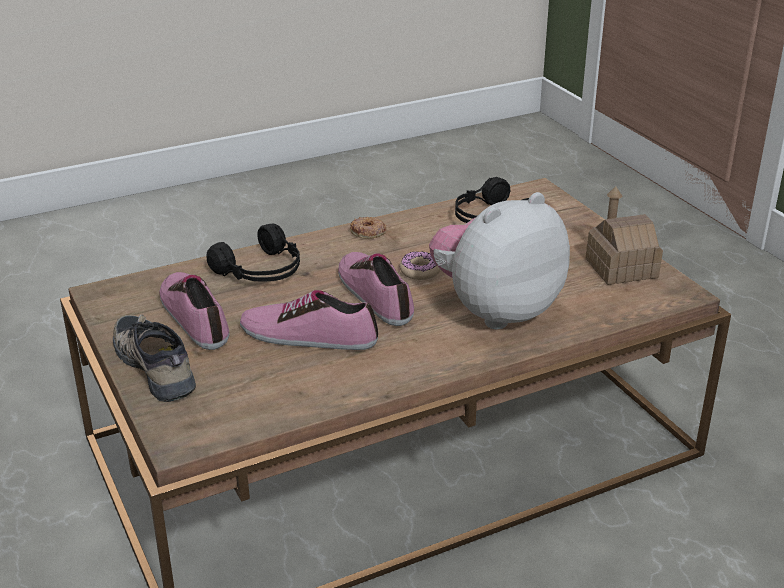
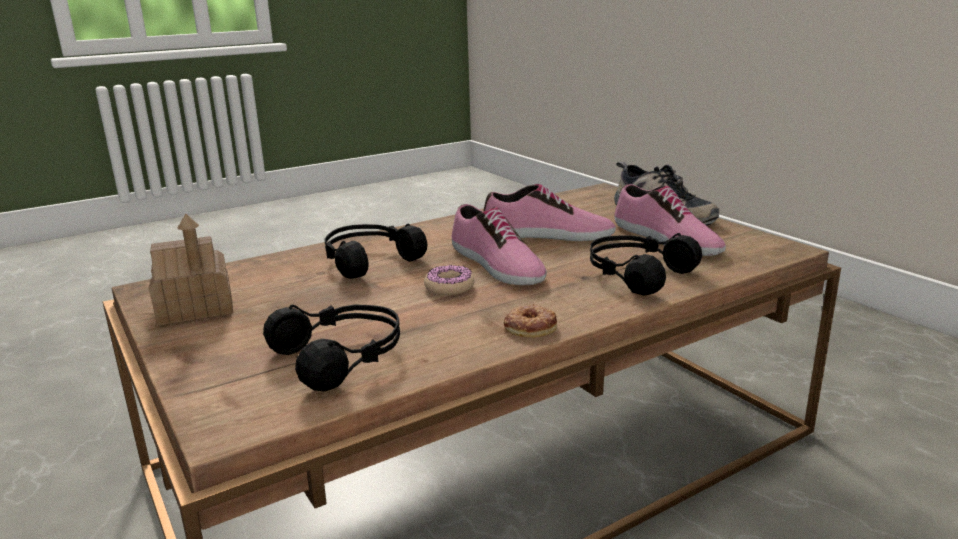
camera: 175 degrees right, 10 degrees down
(495, 311) = (368, 261): plush toy -> black headphones

